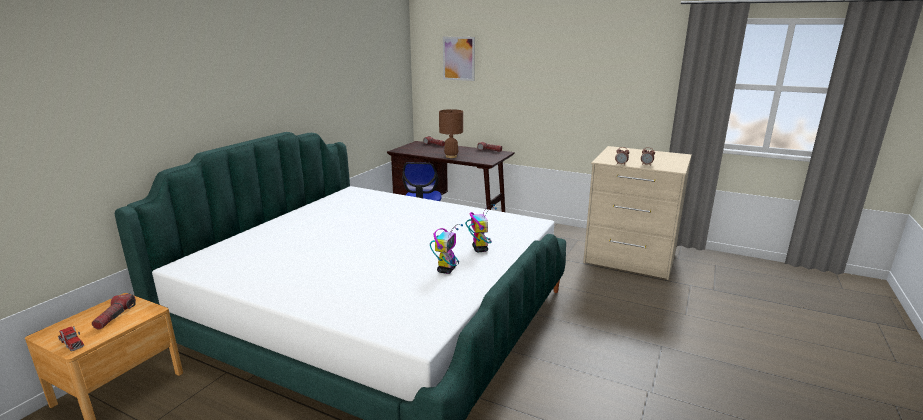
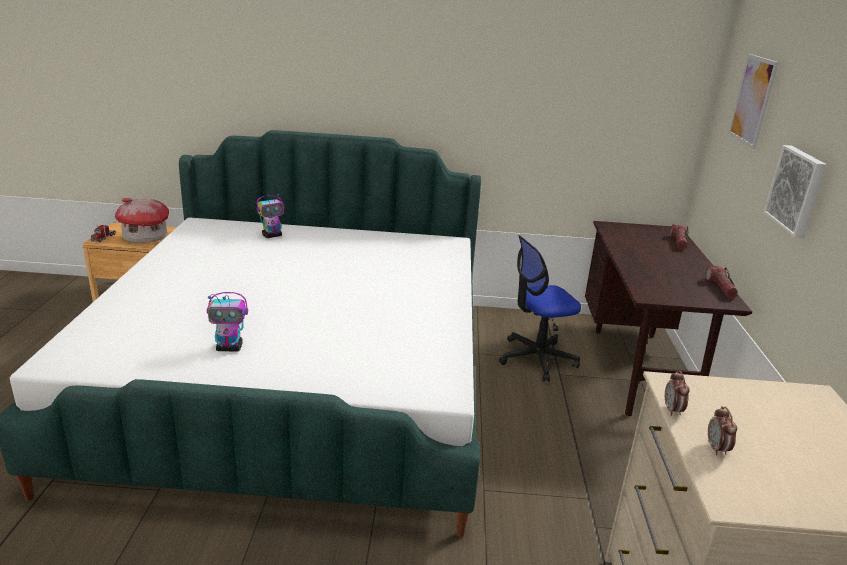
camera: 65 degrees right, 5 degrees up
(115, 316) = (145, 237): flashlight -> toy house
(451, 156) = (634, 264): brown table lamp -> none
(479, 249) = (307, 360): toy robot -> toy robot (272, 235)
(521, 89) = (797, 190): none -> picture

